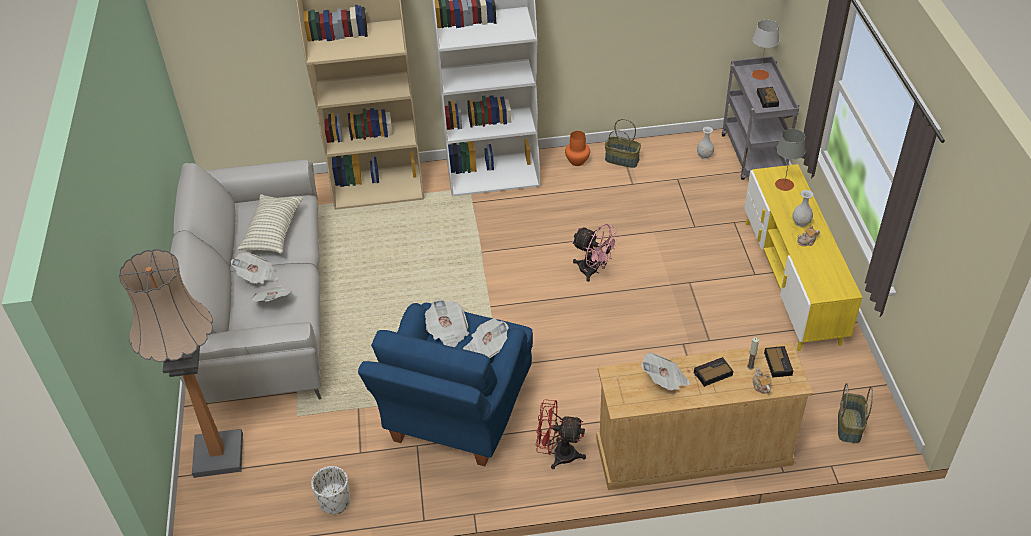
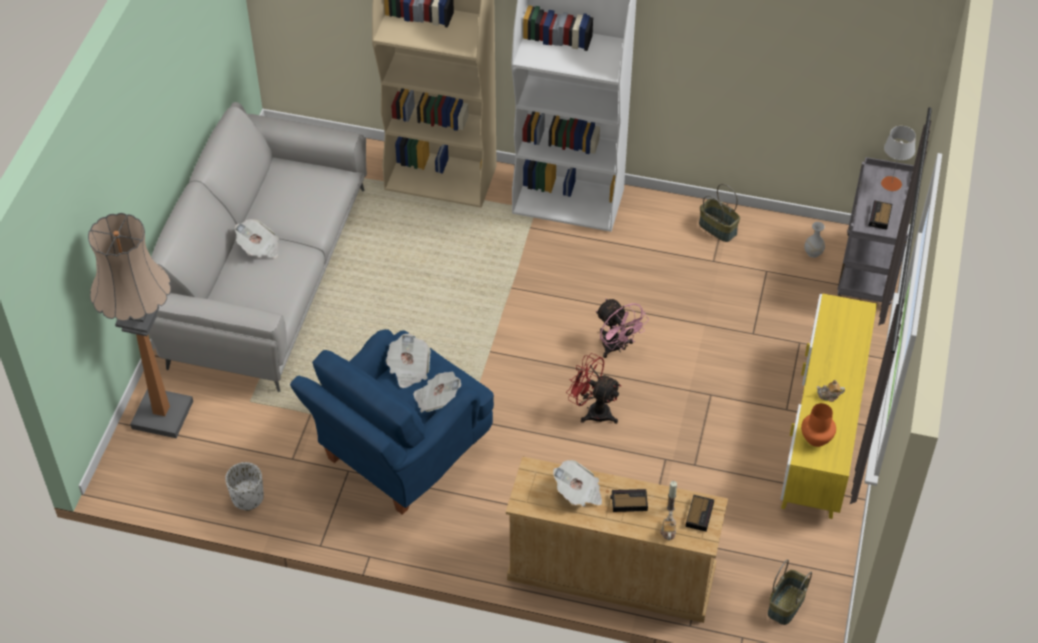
camera: 20 degrees right, 5 degrees up
(273, 231) = (295, 203): pillow -> none
(274, 301) = (263, 279): newspaper -> none
(558, 454) = (478, 528): red fan -> red fan (593, 410)
(577, 161) = (667, 215): orange vase -> orange vase (816, 439)
(784, 184) = (846, 322): grey table lamp -> none
(801, 222) = (836, 372): white vase -> none

